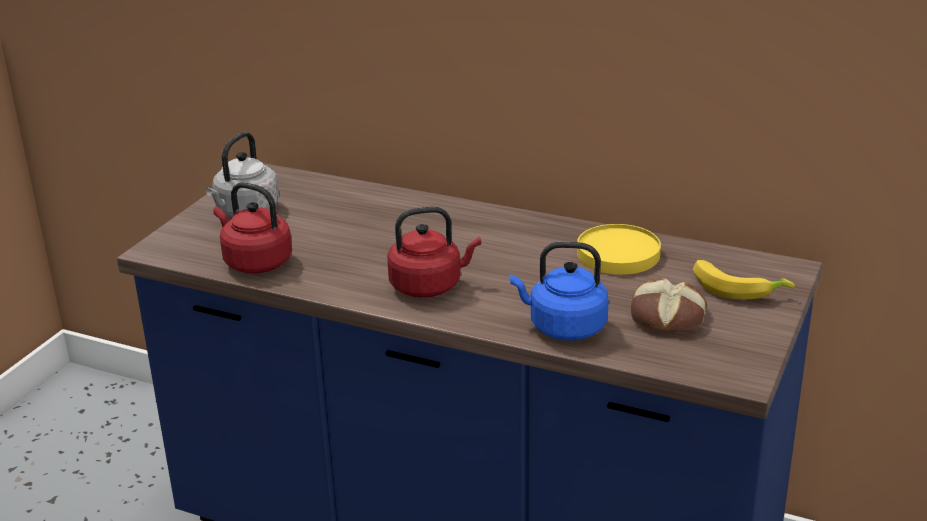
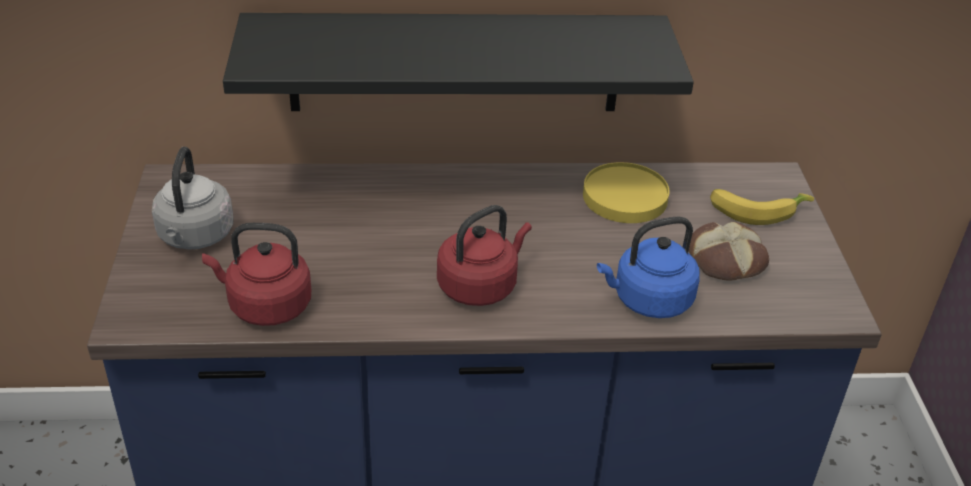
camera: 30 degrees left, 10 degrees up
(494, 107) = (455, 62): none -> black shelf

